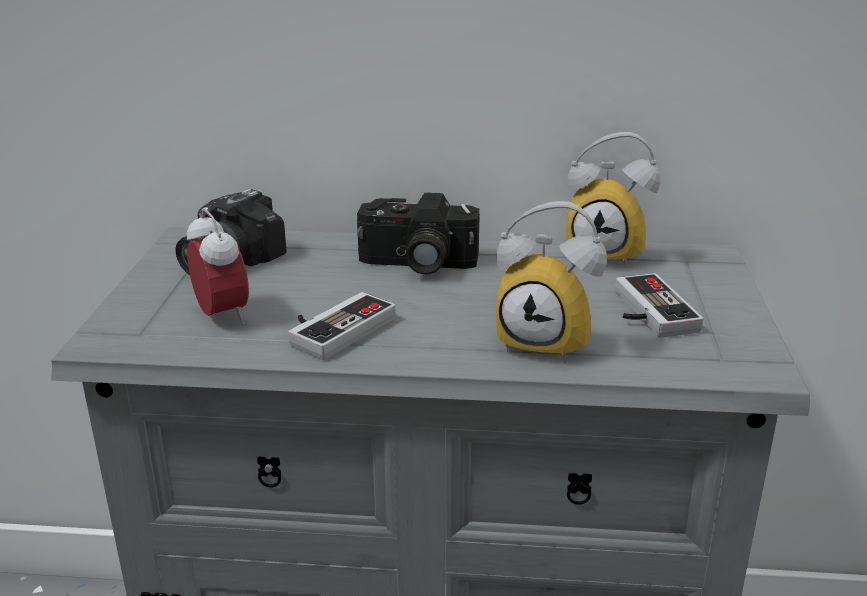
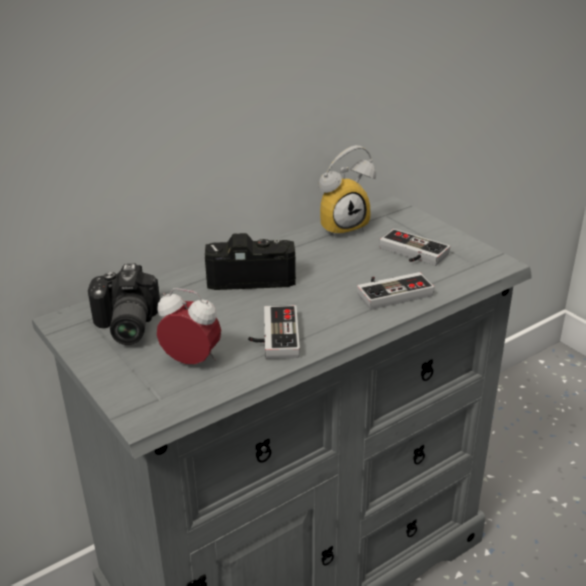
camera: 40 degrees left, 5 degrees up
(416, 264) = (251, 275): camera -> camera turned 150 degrees counterclockwise
(548, 341) = (391, 291): alarm clock -> game controller

